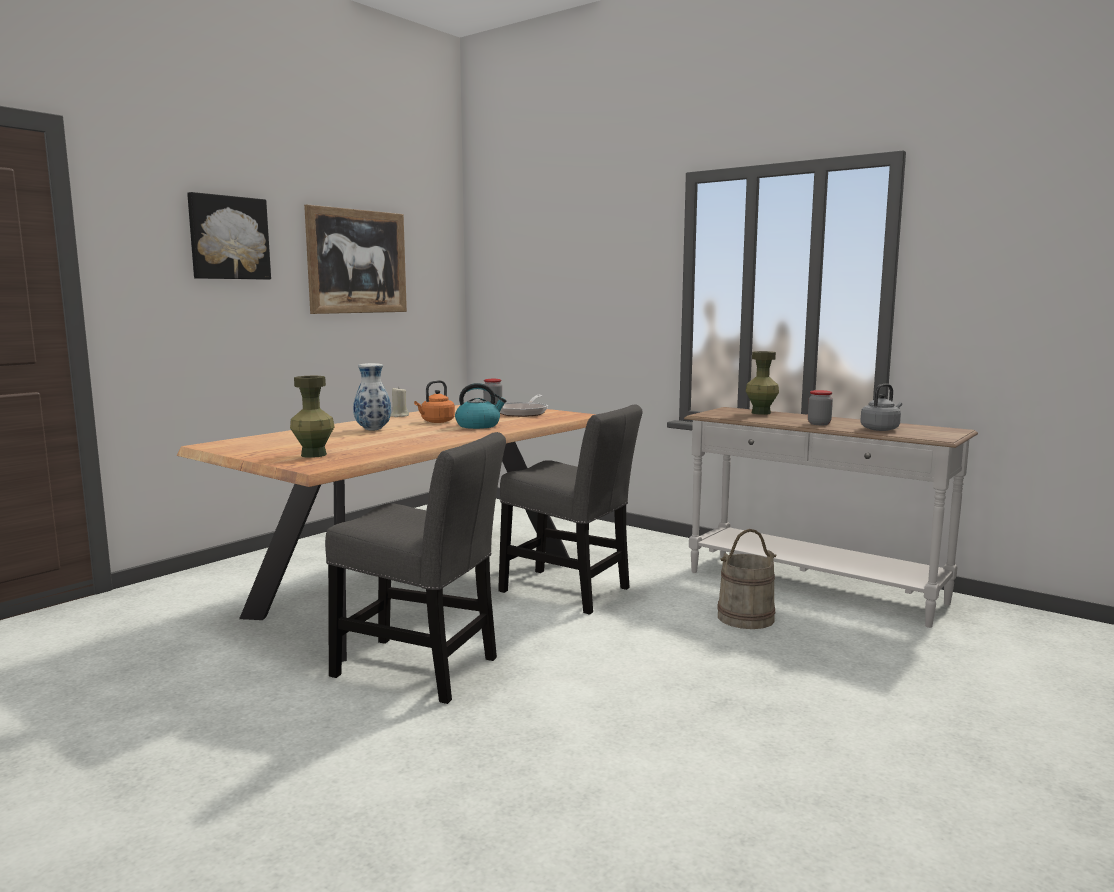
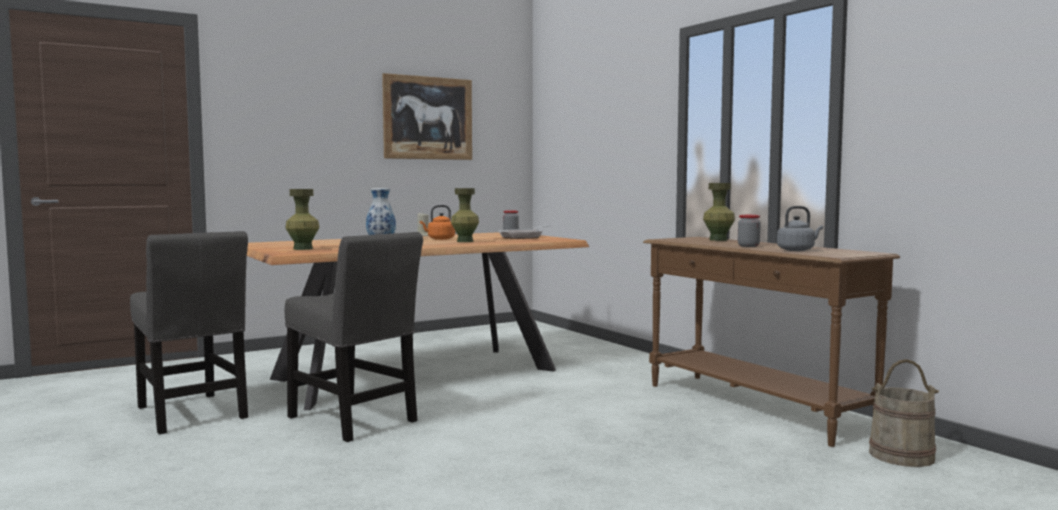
camera: 20 degrees right, 5 degrees down
(228, 238) = (317, 99): picture -> none
(478, 425) = (465, 241): kettle -> green vase
(570, 592) = (528, 388): grey chair -> grey chair (191, 414)
(745, 617) = (658, 420): beige bucket -> beige bucket (901, 455)
(812, 588) = (752, 407): white console table -> brown console table

